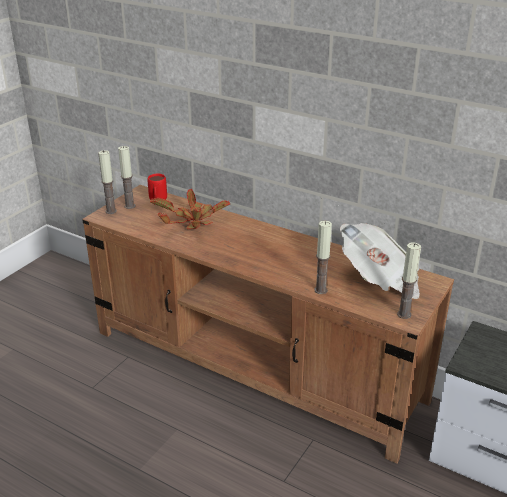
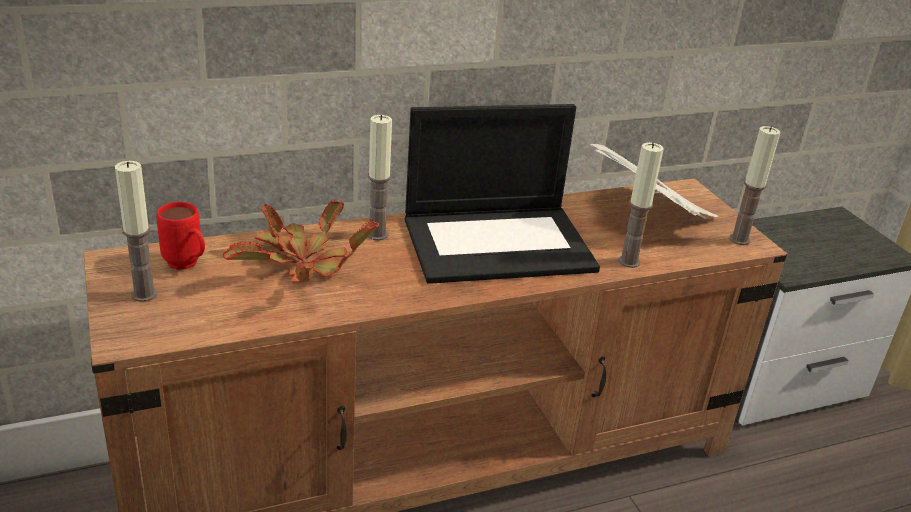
camera: 55 degrees left, 0 degrees up
(111, 211) = (126, 321): candle -> candle (377, 234)
(280, 253) = (499, 243): none -> laptop

